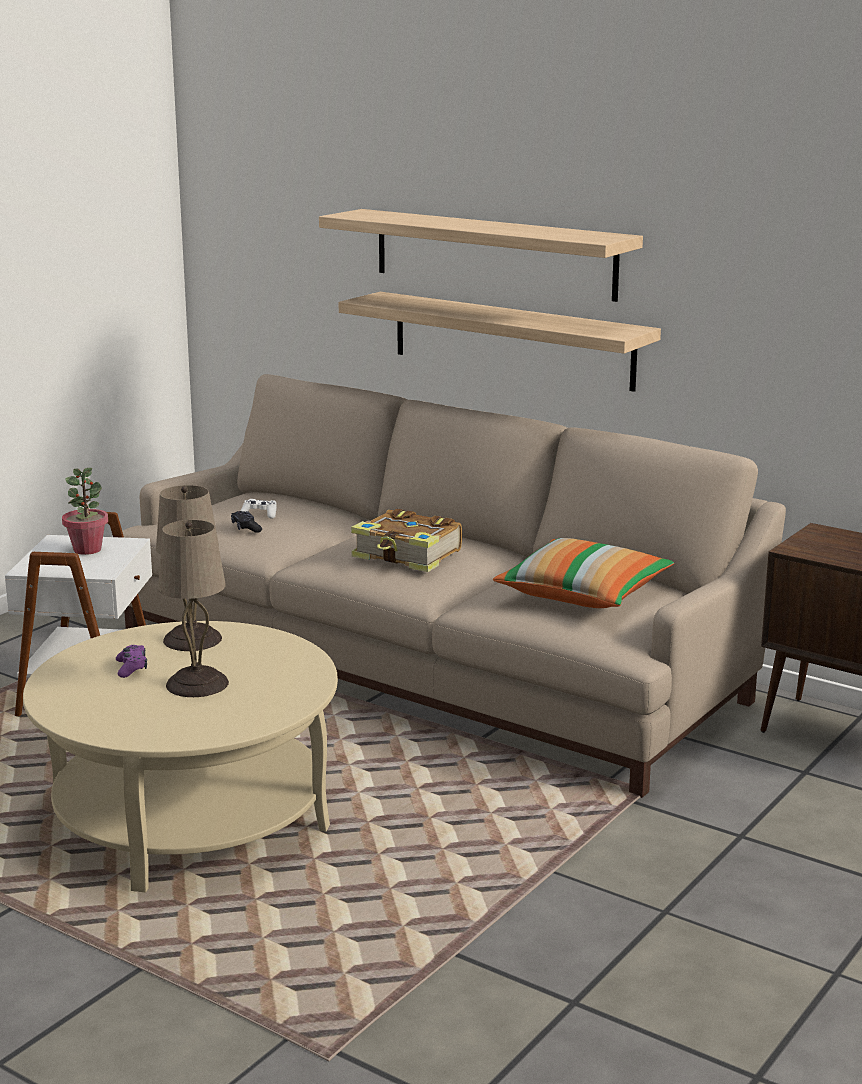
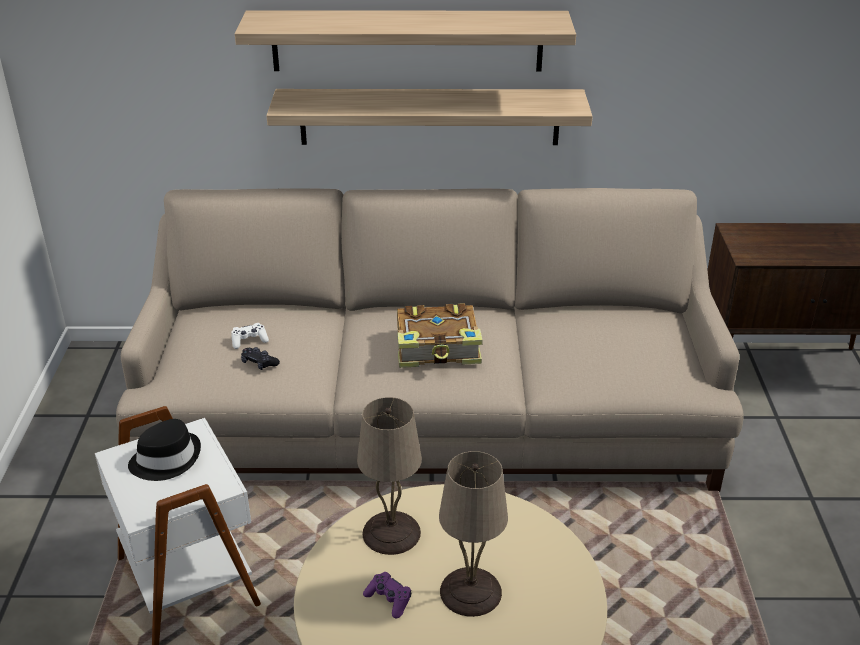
camera: 35 degrees left, 15 degrees up
(87, 549) = (166, 459): potted plant -> black hat
(583, 595) = (614, 343): pillow -> none

